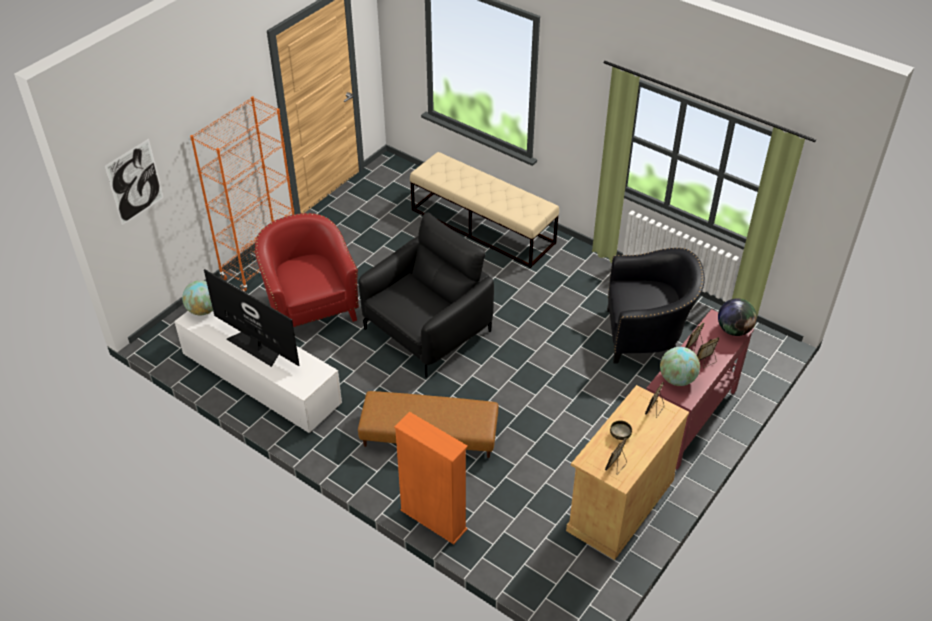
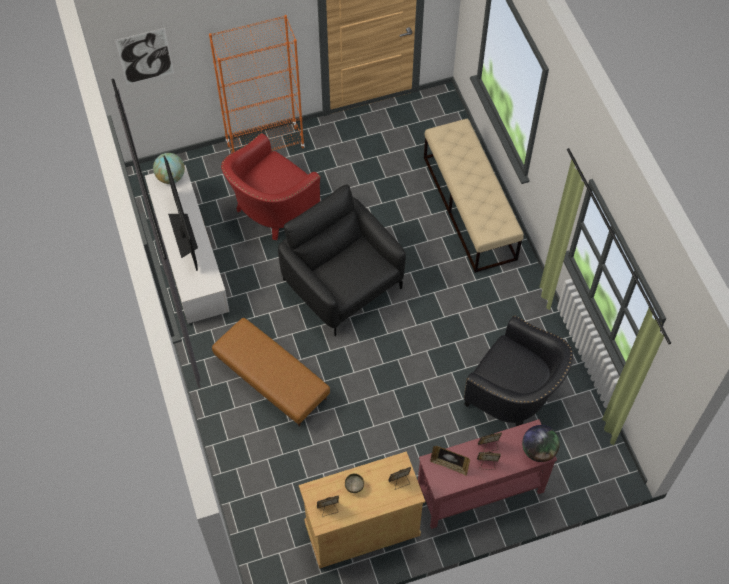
camera: 35 degrees right, 15 degrees up
(310, 308) = (271, 210): red armchair -> red armchair turned 150 degrees counterclockwise
(427, 330) = (343, 284): black armchair -> black armchair turned 120 degrees counterclockwise
(433, 520) = (219, 450): orange bookcase -> none
(677, 379) = (449, 465): globe -> picture frame

